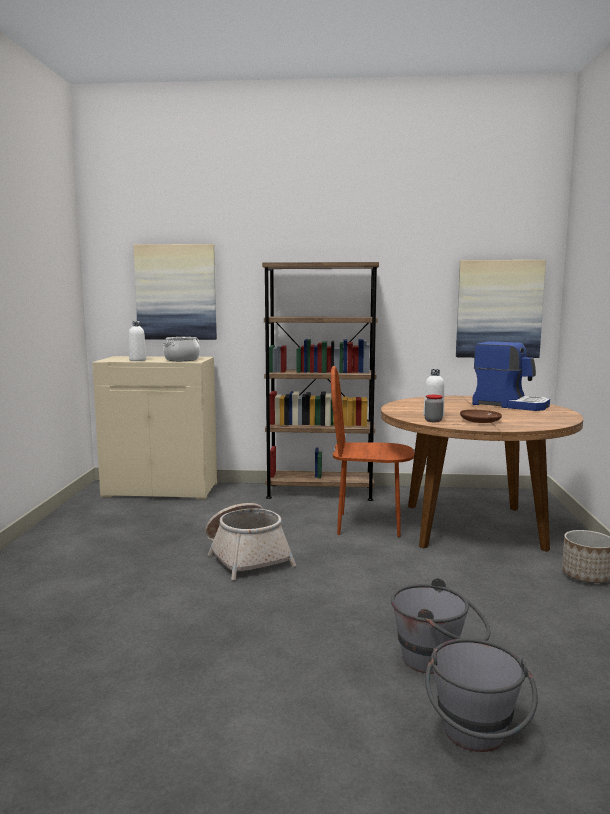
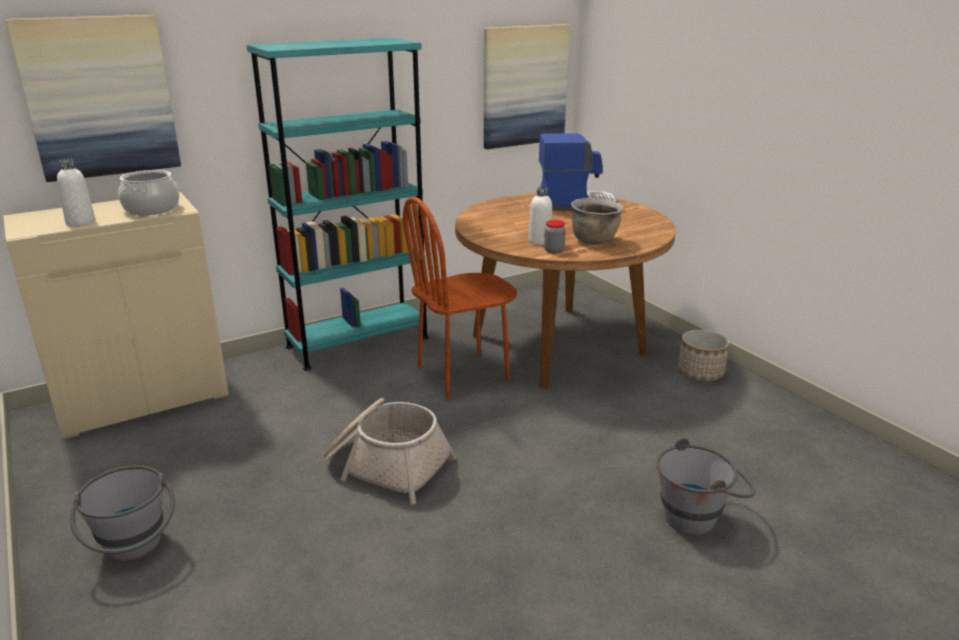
camera: 35 degrees left, 15 degrees up
(320, 492) = (358, 342): brown bookcase -> turquoise bookcase
(475, 740) = (804, 582): grey bucket -> grey bucket (134, 550)
(480, 421) = (594, 241): brown plate -> brown cooking pot

